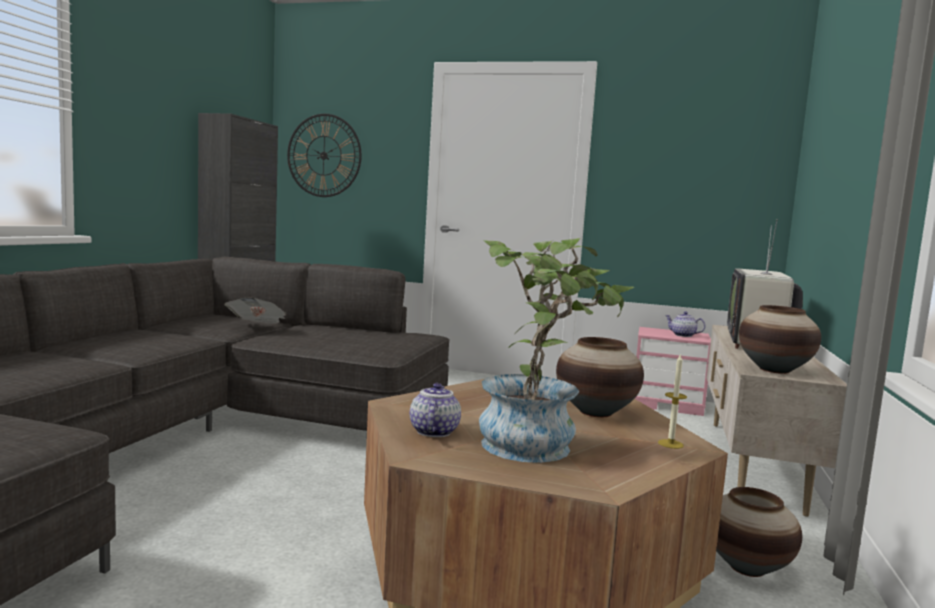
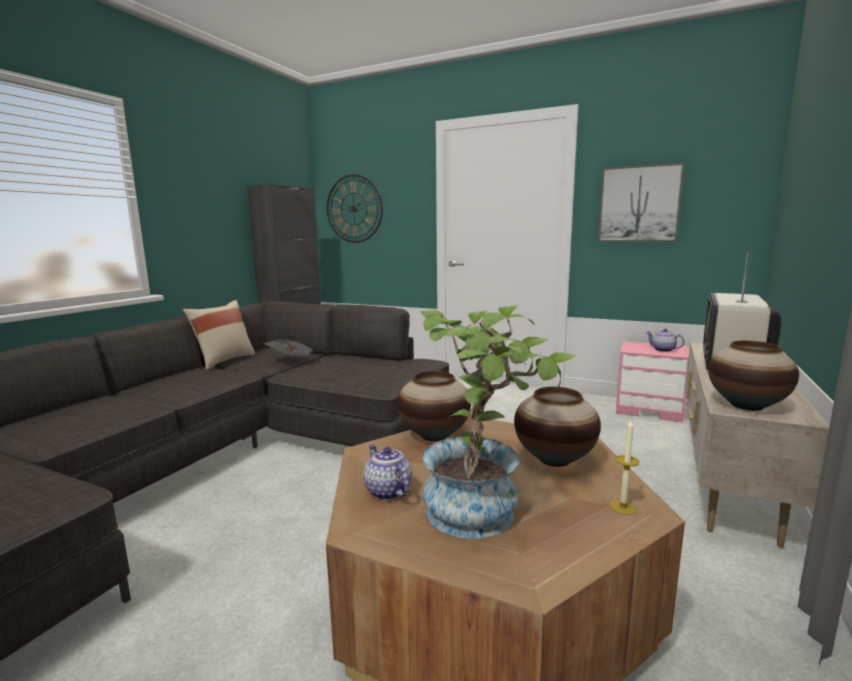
camera: 10 degrees right, 5 degrees up
(166, 324) = (224, 361): none -> beige pillow
(433, 431) = (387, 491): teapot -> teapot turned 45 degrees counterclockwise
(659, 175) = (639, 204): none -> picture
(747, 568) = (712, 616): vase -> vase (434, 435)

